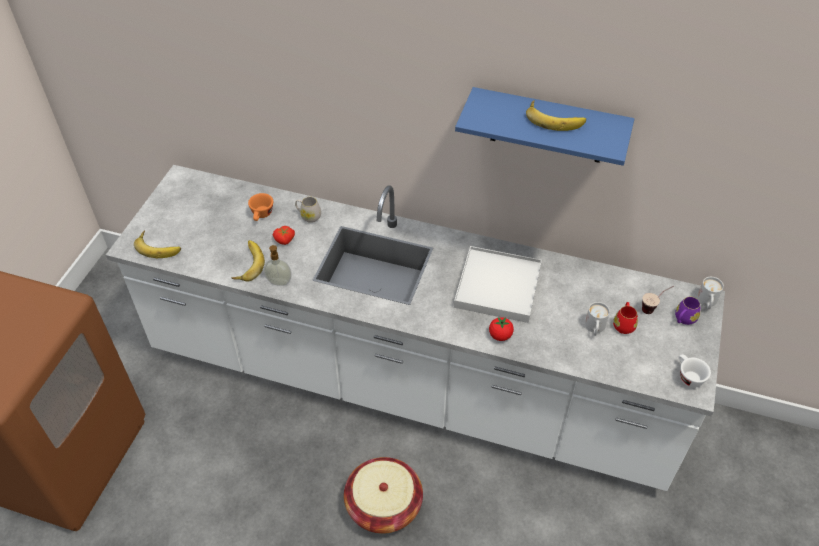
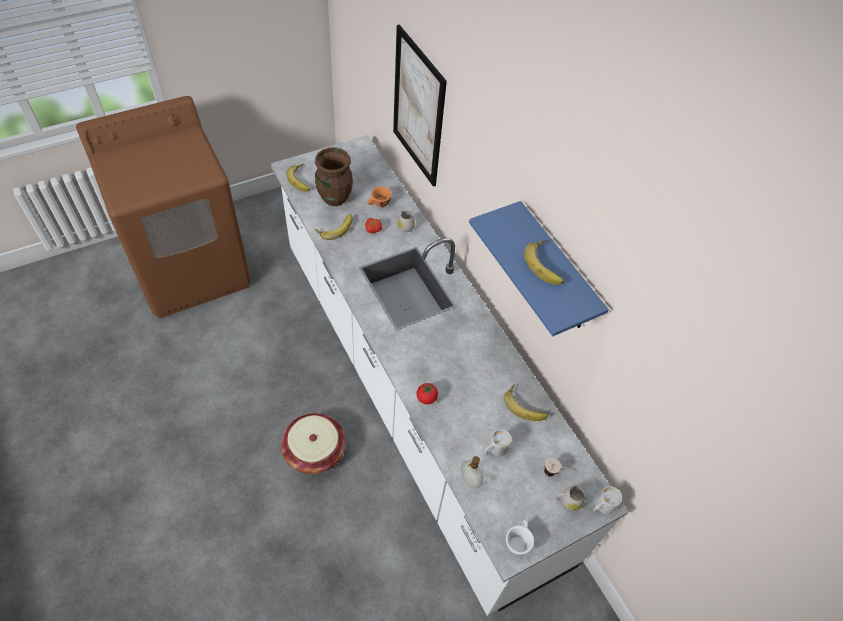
camera: 40 degrees right, 5 degrees up
(213, 239) = (334, 198): none -> brown vase
(262, 83) = (418, 108): none -> picture
(279, 282) = (338, 253): soap dispenser -> soap dispenser (469, 480)
(498, 287) = (465, 366): white tray -> none
(575, 278) = (525, 405): none -> banana
(623, 324) = (519, 465): red mug -> none
(683, 319) = (568, 501): purple mug -> white mug

